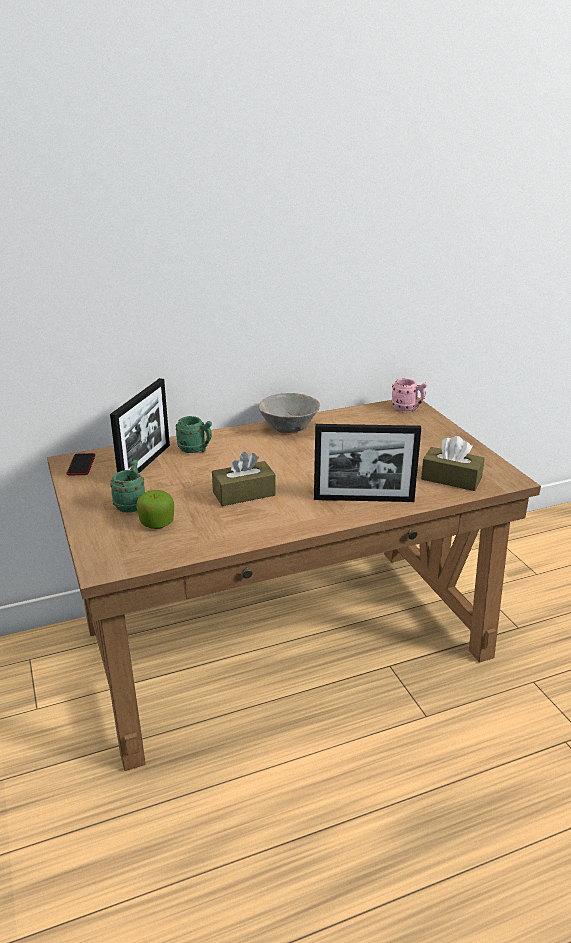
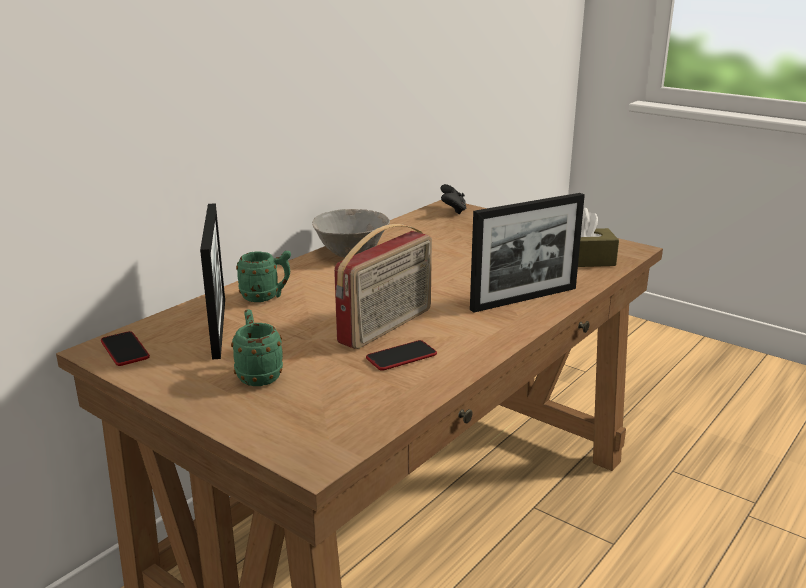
camera: 30 degrees left, 5 degrees down
(157, 523) = (320, 385): apple -> none
(226, 518) = (401, 357): none -> phone
(244, 493) = (387, 326): brown tissue box -> radio
(408, 409) = (453, 211): pink mug -> black game controller

